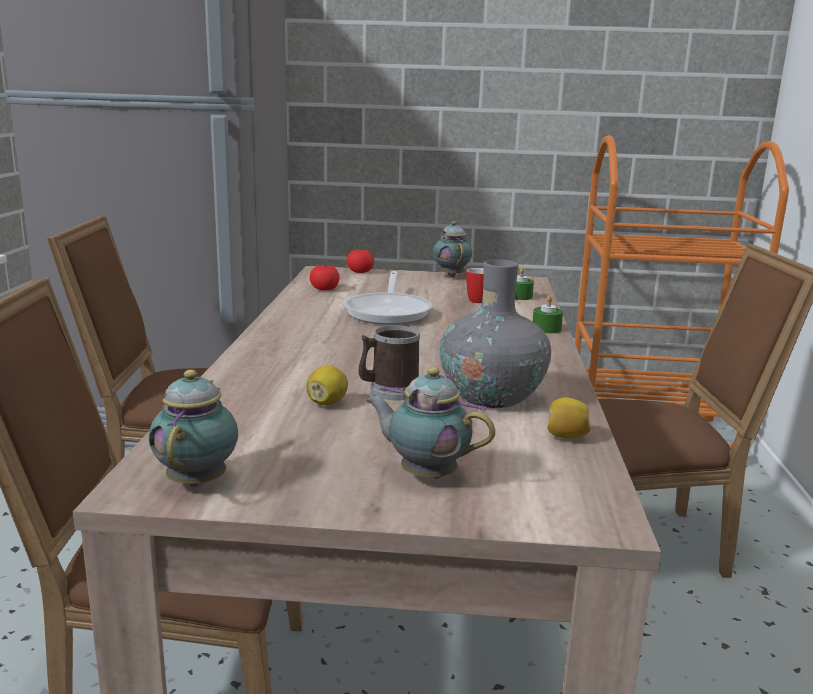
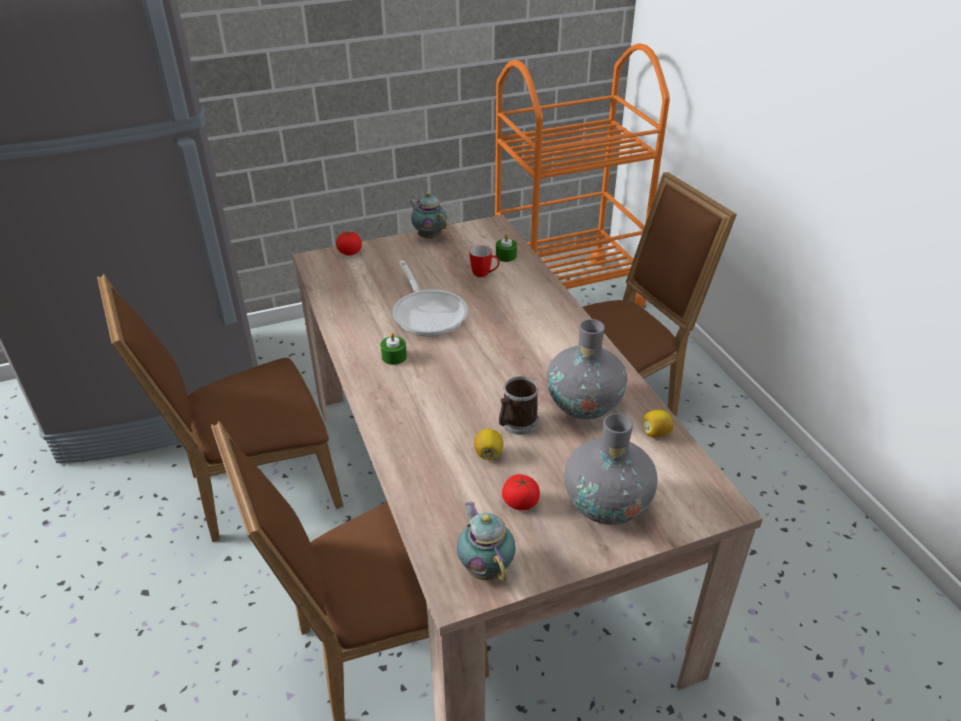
camera: 25 degrees left, 20 degrees up
(324, 289) = (346, 292): tomato -> tomato (520, 502)
(425, 474) = (606, 505): teapot -> grey vase
(546, 329) = (557, 301): green candle -> green candle (394, 357)

